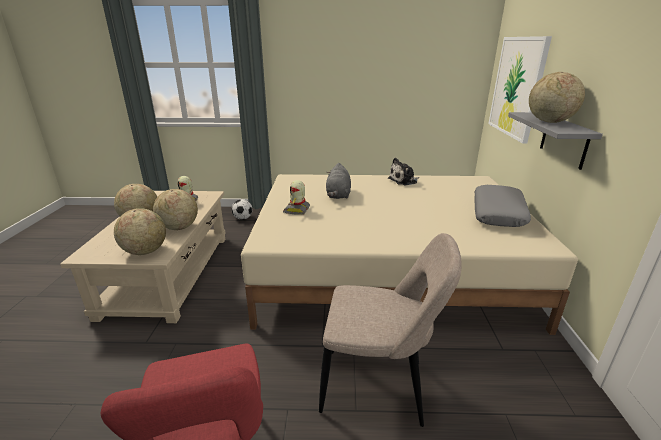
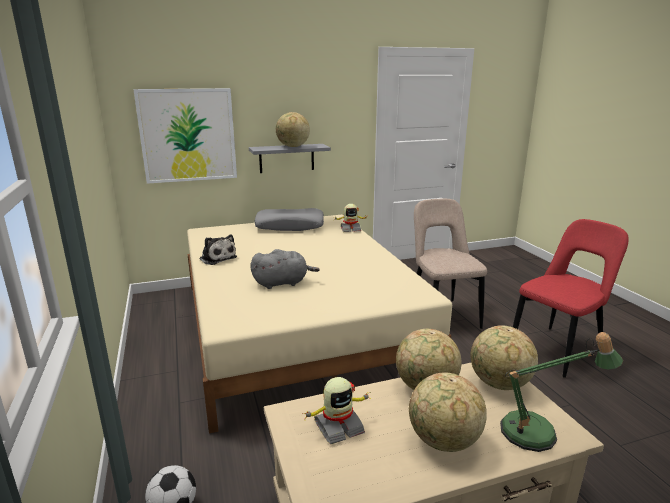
camera: 110 degrees left, 5 degrees down
(100, 246) = (538, 433): none -> table lamp
(297, 210) = (341, 296): toy robot -> toy robot (350, 229)

